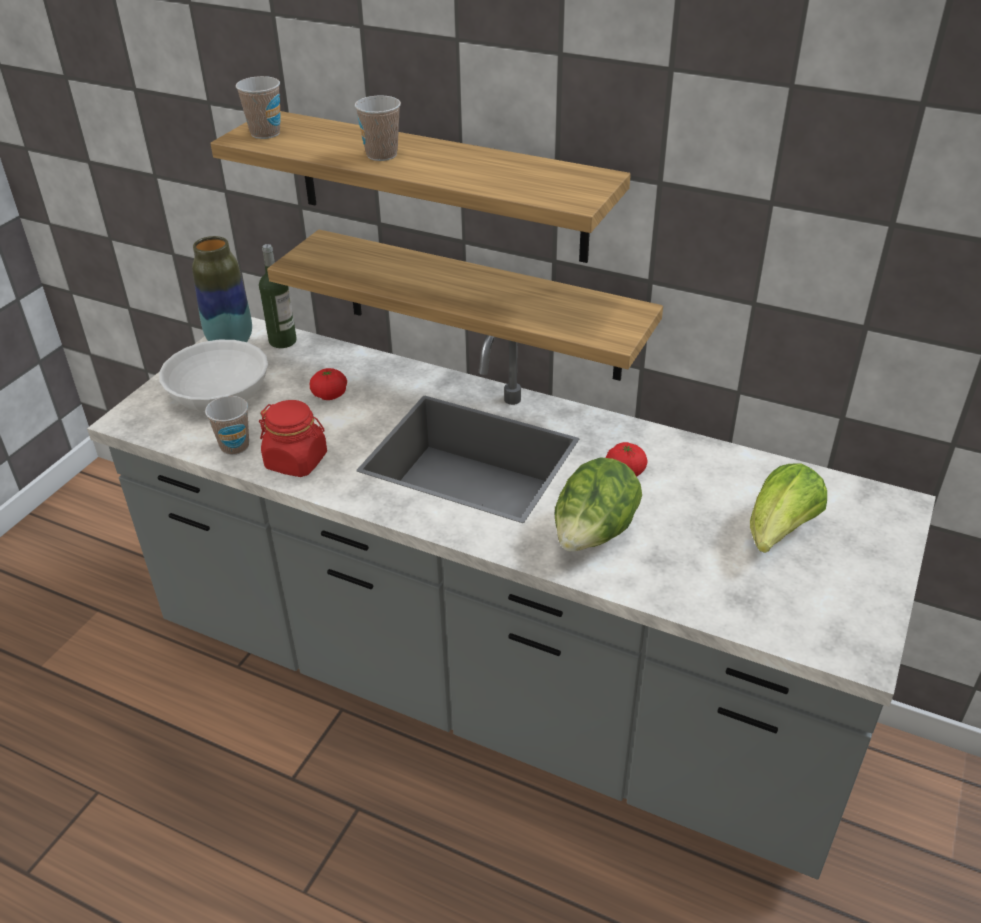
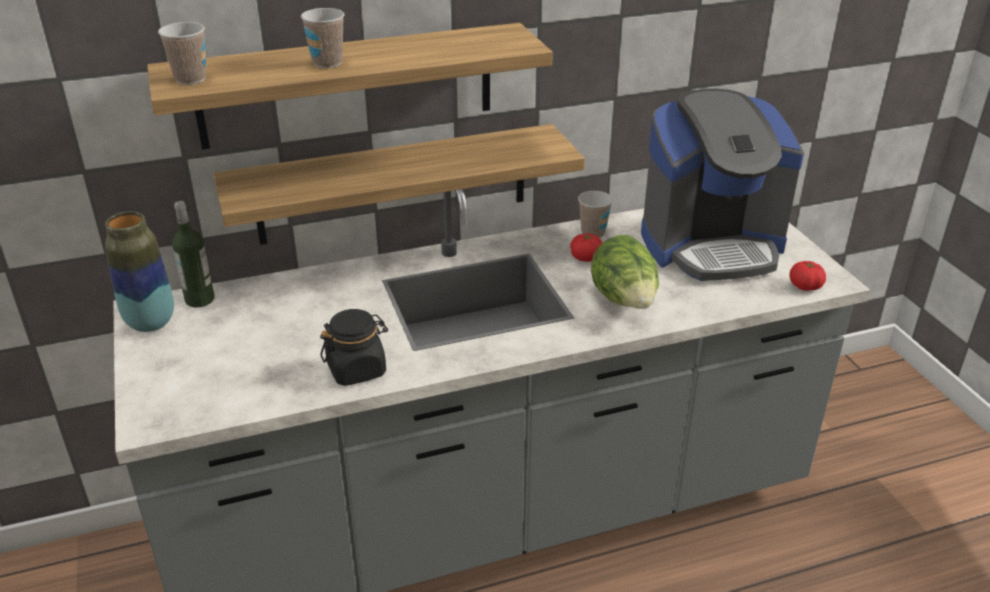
camera: 45 degrees left, 5 degrees down
(219, 392) = (204, 361): white bowl -> none
(235, 446) = (287, 388): cup -> cup (593, 233)
(296, 461) = (357, 369): red jar -> black jar
(330, 395) = (307, 315): tomato -> tomato (805, 286)
(779, 532) = (711, 245): lettuce -> coffee machine

